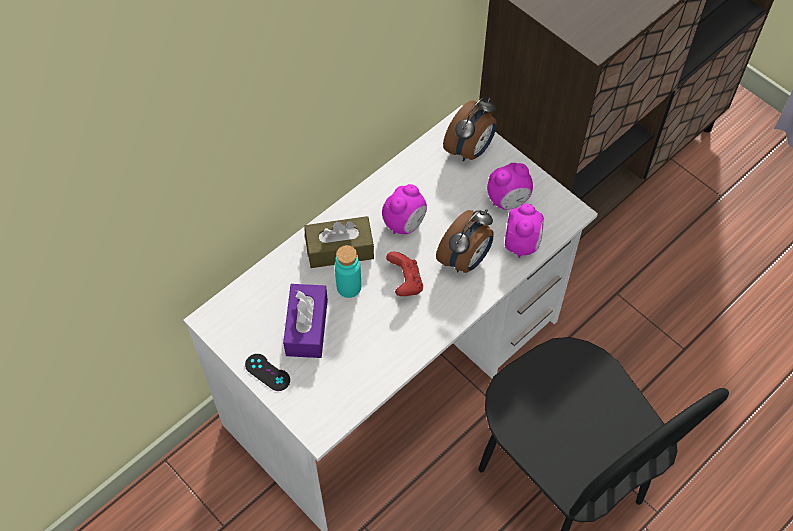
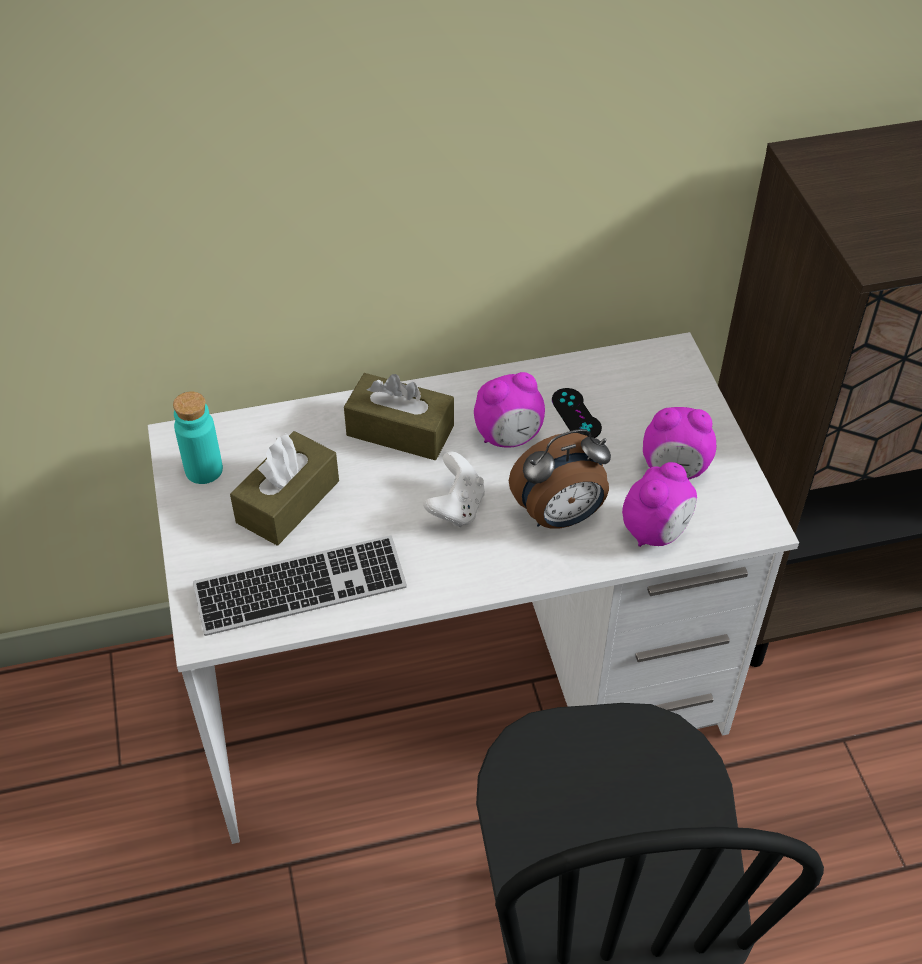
camera: 30 degrees right, 10 degrees down
(267, 372) = (198, 531): black game controller -> black game controller (576, 414)
(307, 327) = (288, 501): purple tissue box -> brown tissue box
(349, 287) = (378, 479): turquoise bottle -> turquoise bottle (204, 470)
(353, 377) = (301, 588): none -> keyboard
(405, 283) = (456, 507): red game controller -> white game controller
(470, 150) = (663, 388): alarm clock -> none

